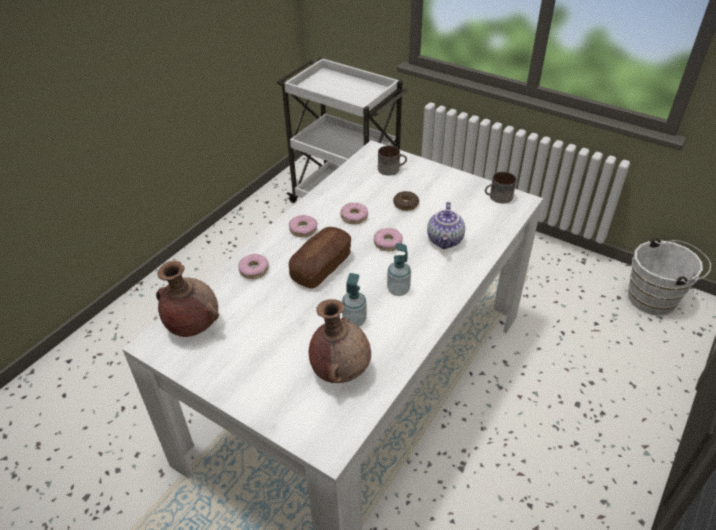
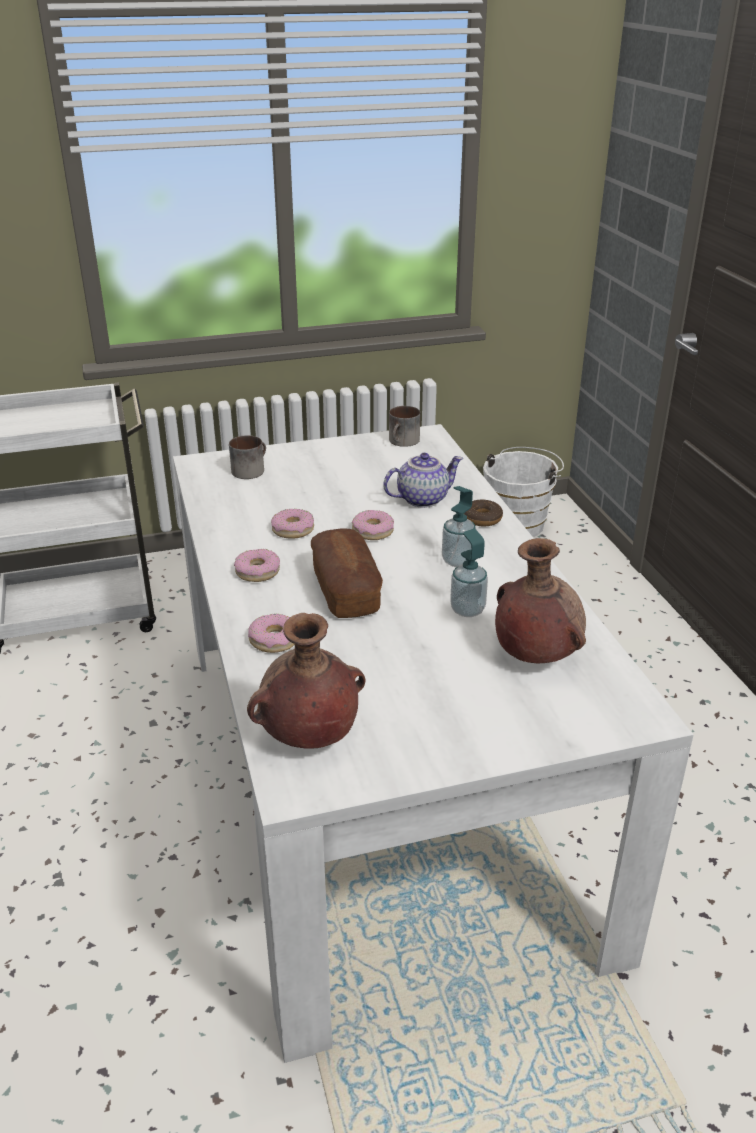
camera: 50 degrees left, 10 degrees down
(406, 204) = (326, 491): donut -> donut (482, 518)
(445, 240) = (422, 498): teapot -> teapot turned 75 degrees counterclockwise

